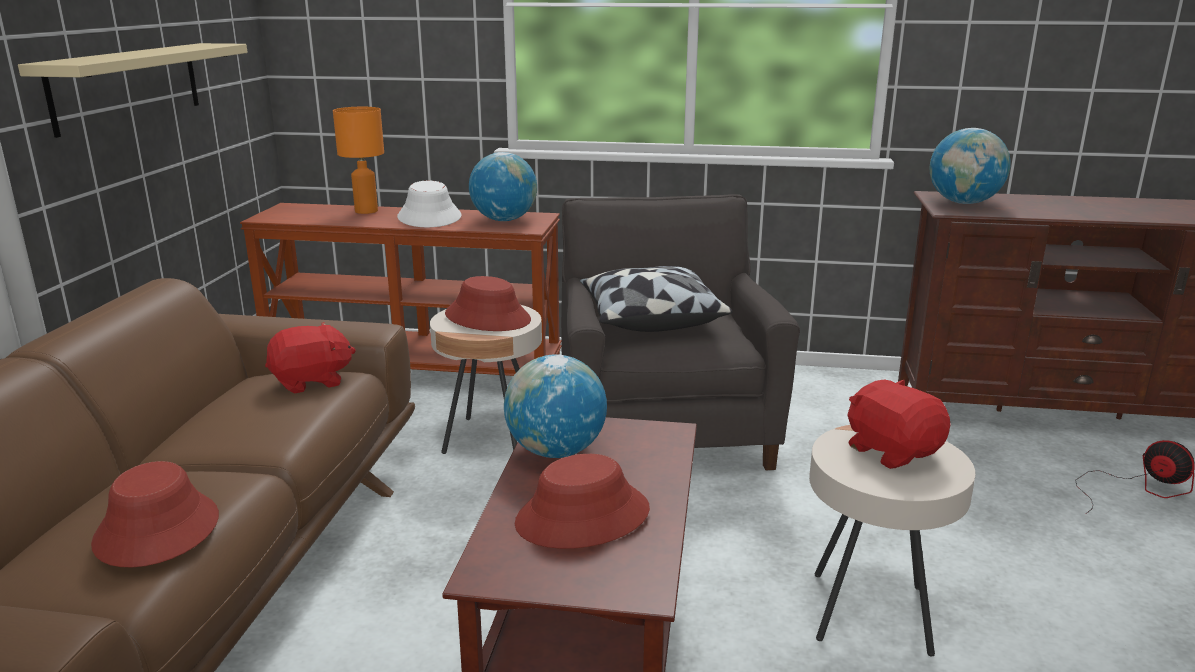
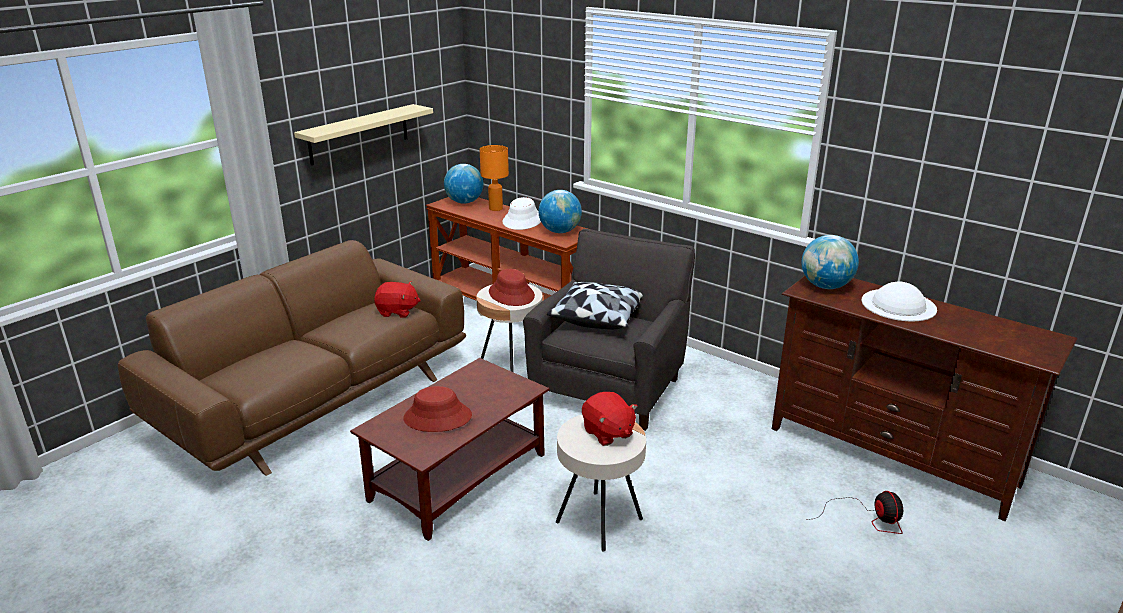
camera: 30 degrees right, 5 degrees up
(156, 530) = (275, 369): red hat -> none
(556, 451) = (464, 382): globe -> globe (464, 202)
(892, 451) = (607, 433): red plush toy -> red plush toy turned 150 degrees clockwise
(1065, 205) = (898, 305): none -> white hat

